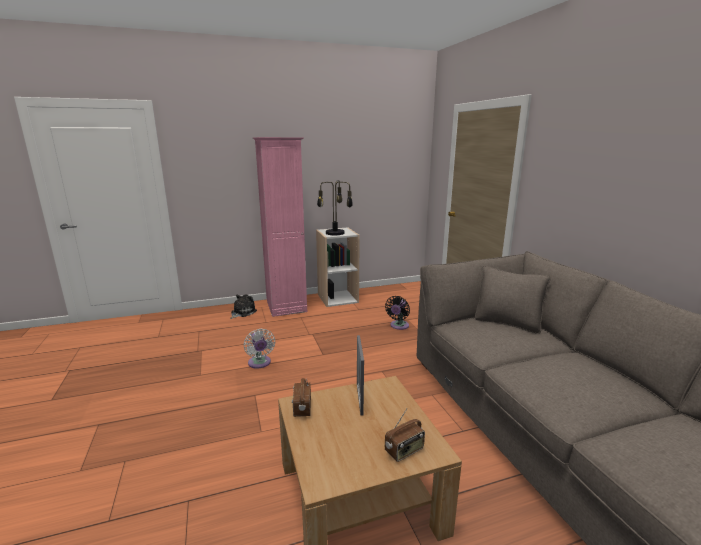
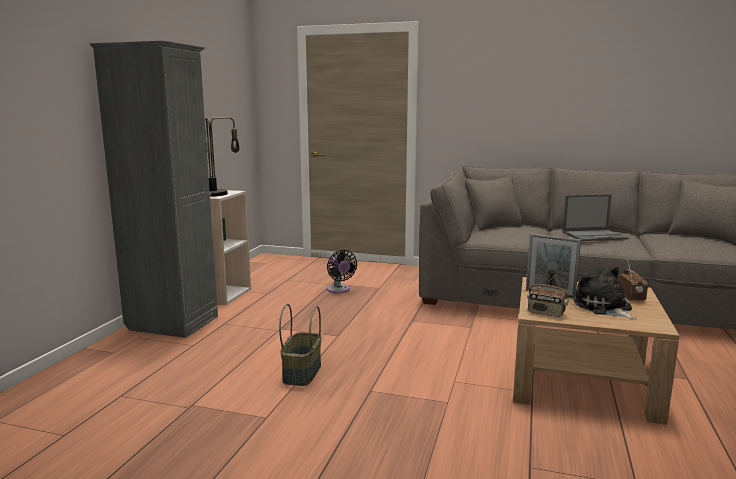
camera: 55 degrees left, 5 degrees down
(242, 312) = (126, 353): plush toy -> plush toy (604, 308)
(260, 363) = (301, 372): white fan -> basket
(287, 306) = (173, 323): pink cabinet -> grey cabinet
(565, 378) = (595, 235): none -> laptop

